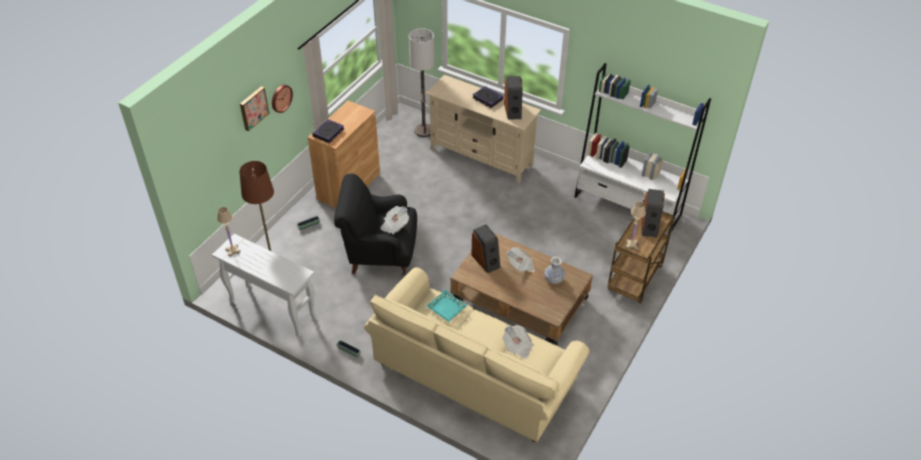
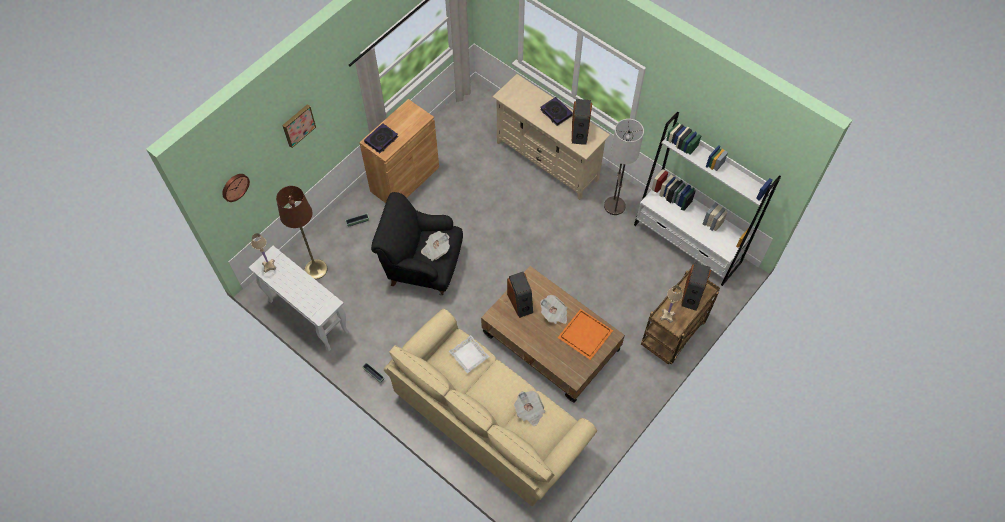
camera: 10 degrees right, 15 degrees up
(280, 98) = (330, 109): wall clock -> wall clock (234, 186)
(423, 130) = (493, 119): floor lamp -> floor lamp (614, 206)
(446, 308) = (468, 355): turquoise tray -> white tray
(554, 279) = (584, 335): vase -> orange tray

